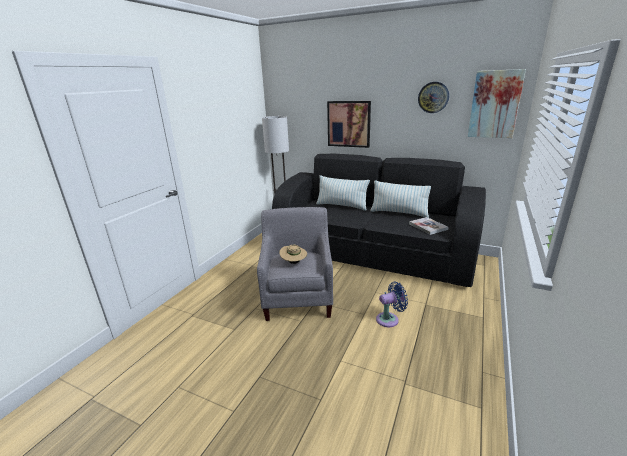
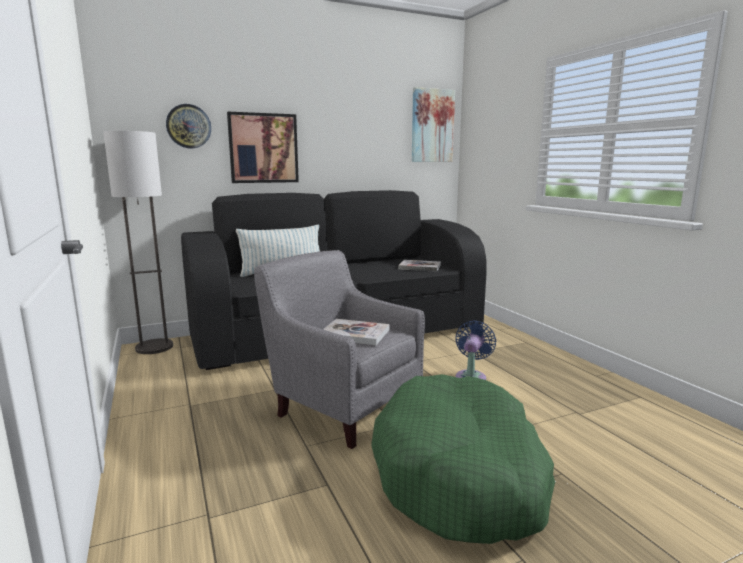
camera: 50 degrees left, 10 degrees down
(280, 362) = (461, 474): none -> green dog bed
(294, 262) = (355, 334): beige hat -> book
(399, 213) = (365, 264): pillow -> none
(433, 97) = (372, 114): wall clock -> wall clock (188, 126)

